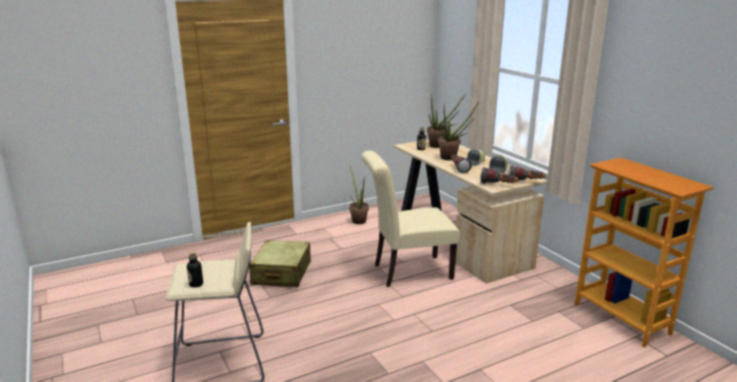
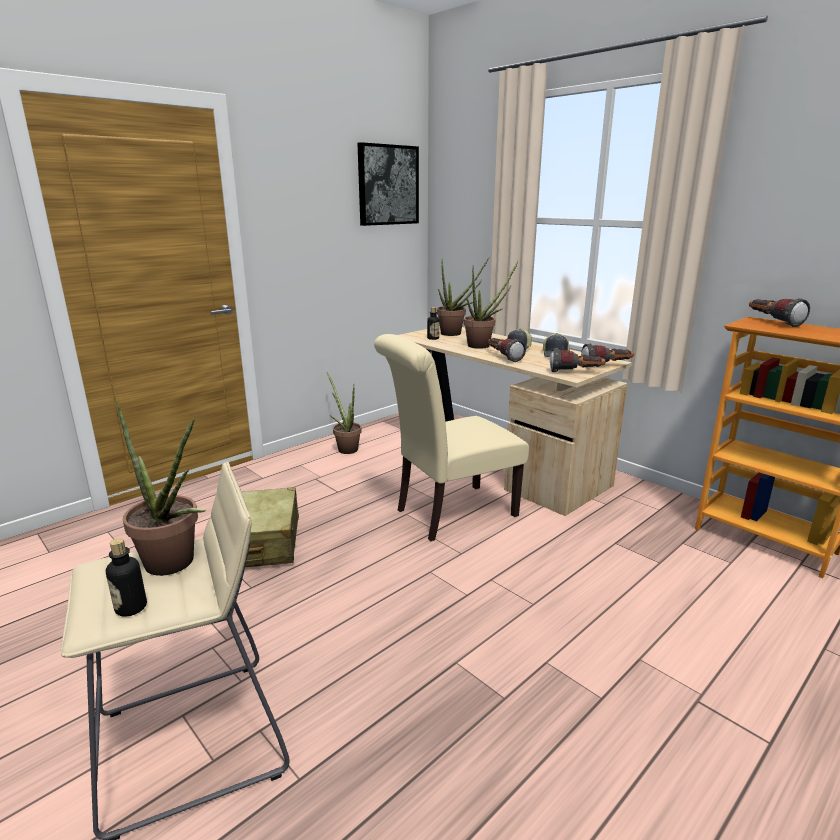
camera: 15 degrees left, 0 degrees up
(219, 270) = (175, 566): none -> potted plant
(404, 36) = (388, 185): none -> picture
(630, 164) = (772, 322): none -> flashlight

